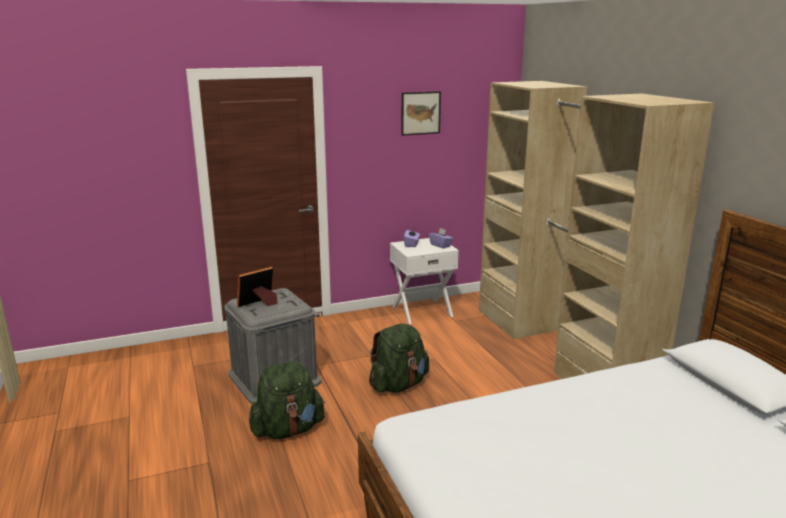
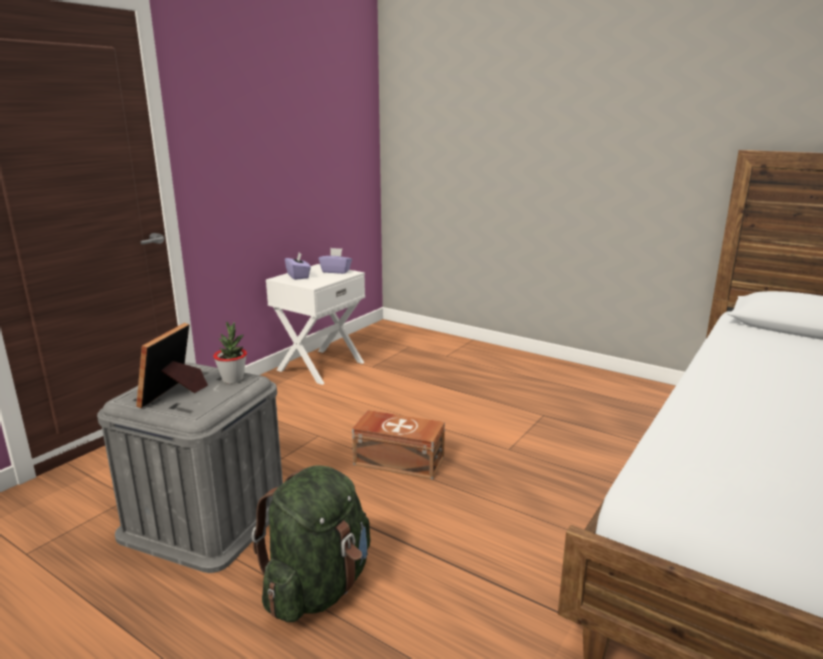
camera: 35 degrees left, 0 degrees up
(292, 304) = (233, 379): none -> potted plant
(398, 385) = (398, 460): green backpack -> brown storage box
(420, 113) = (283, 88): picture -> none
(559, 350) = (514, 366): beige wardrobe -> none

